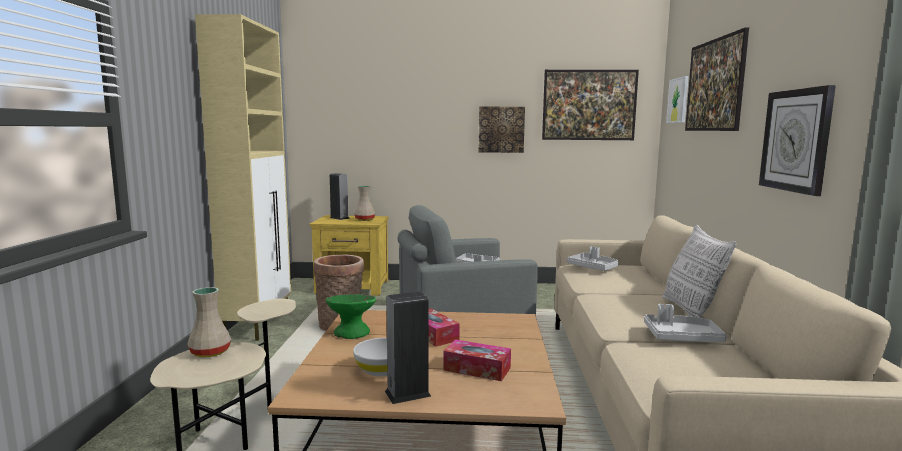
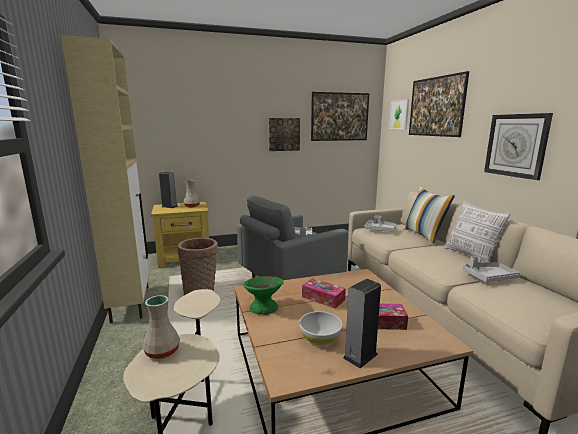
camera: 20 degrees left, 5 degrees up
(655, 280) = (424, 235): none -> pillow

